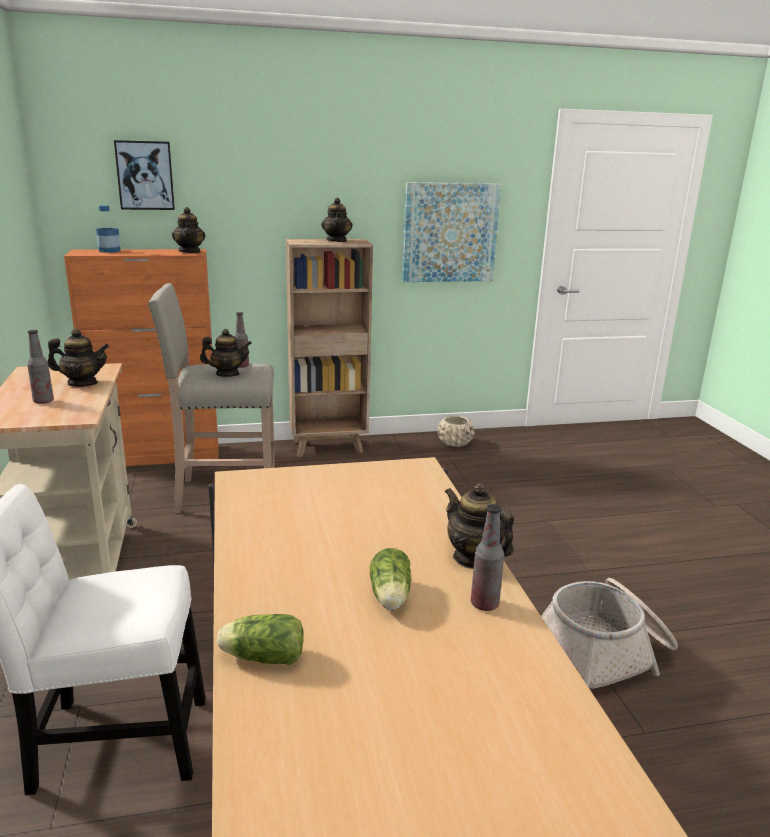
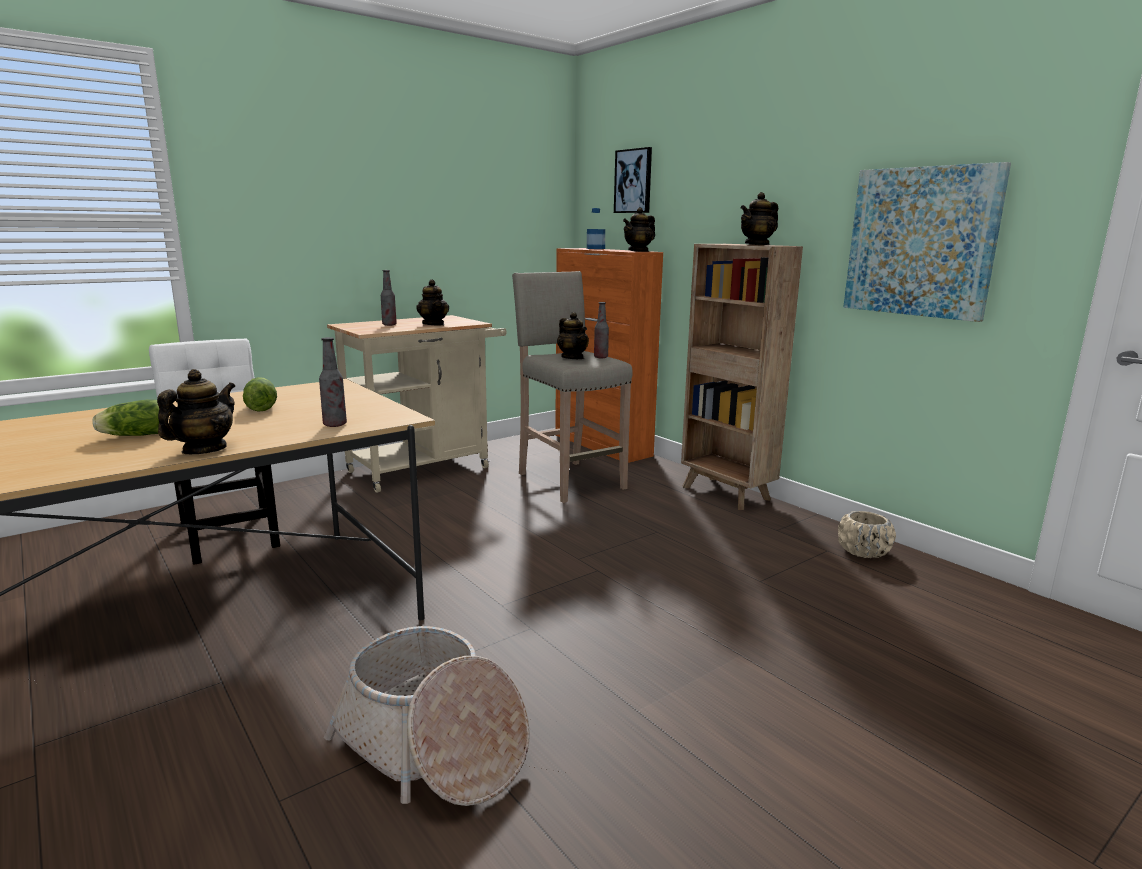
camera: 65 degrees right, 5 degrees down
(261, 657) = (59, 420): lettuce -> lettuce (261, 406)
(484, 604) = (116, 460): bottle -> bottle (335, 424)

